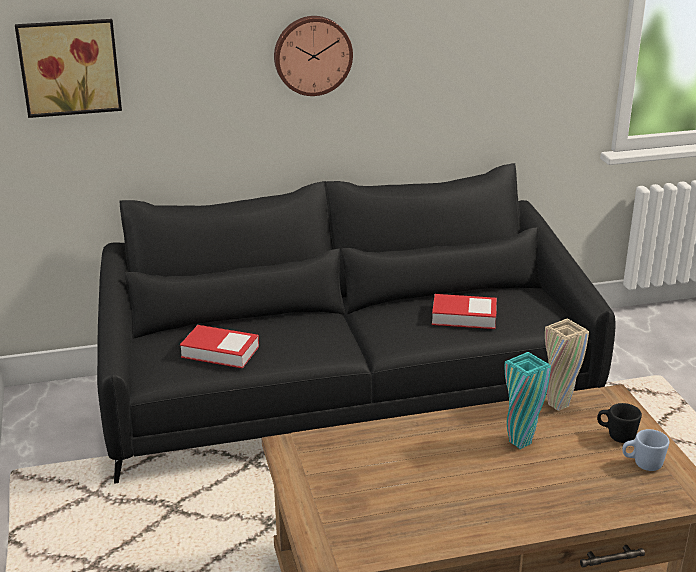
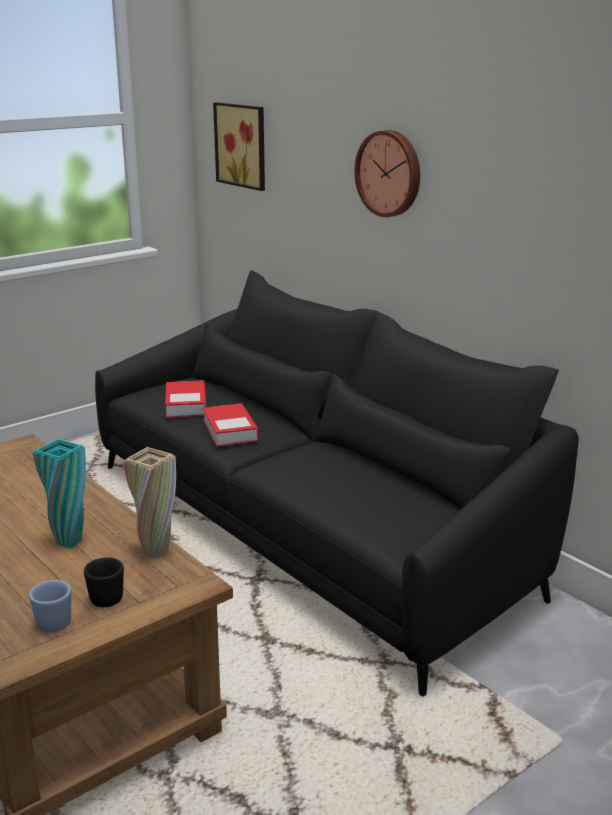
camera: 65 degrees right, 5 degrees down
(464, 317) = (350, 489): book -> book (230, 430)

